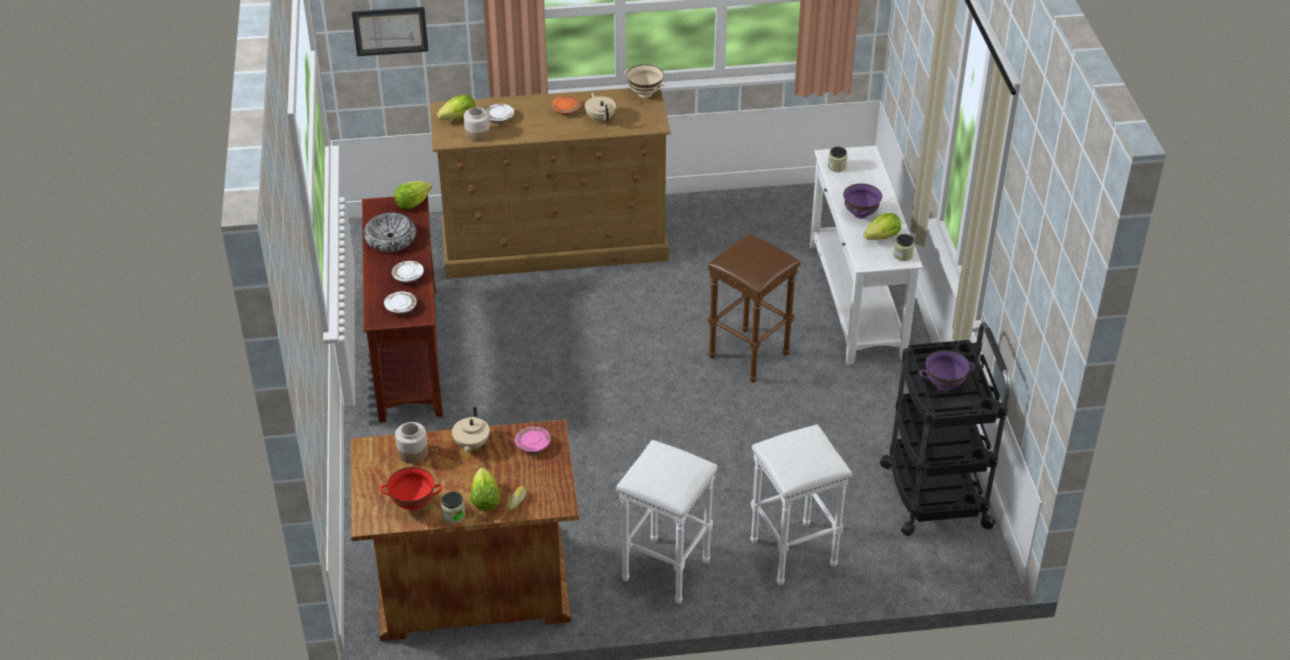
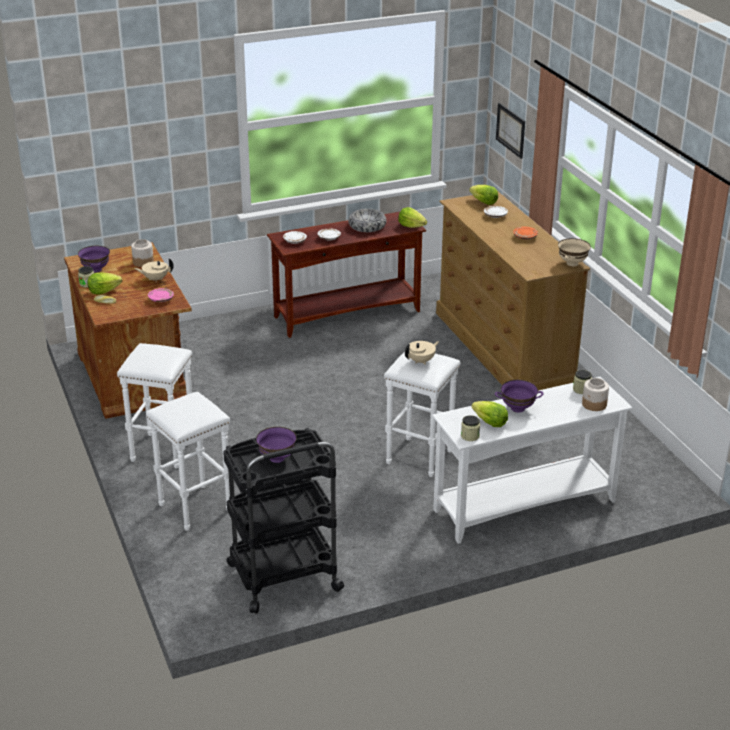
camera: 75 degrees right, 10 degrees down
(412, 504) = (95, 270): red bowl -> purple bowl
(478, 134) = (468, 211): jar -> jar (594, 404)
(600, 118) = (524, 251): beige teapot -> beige teapot (421, 361)
(751, 354) = (420, 457): brown stool -> white stool

